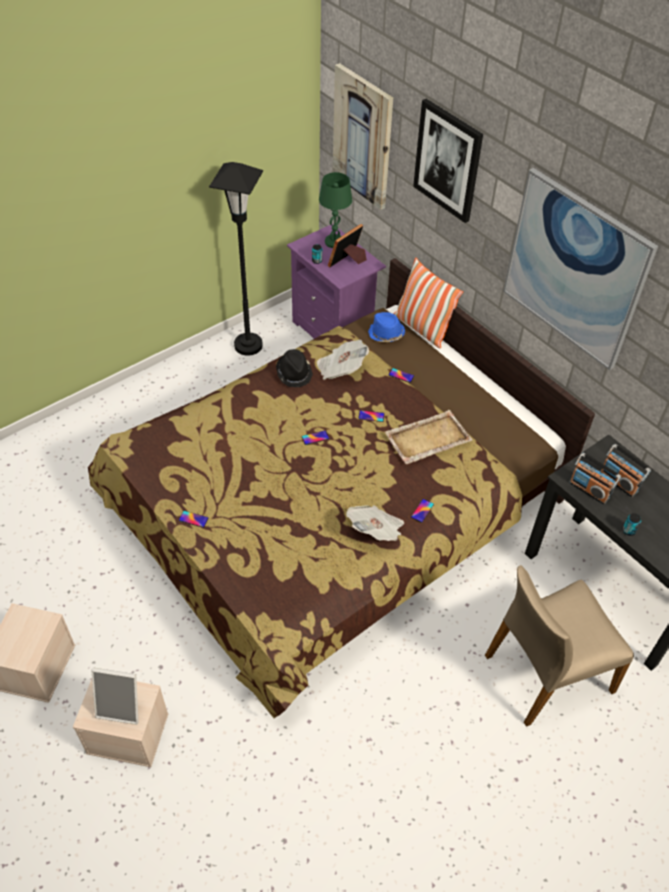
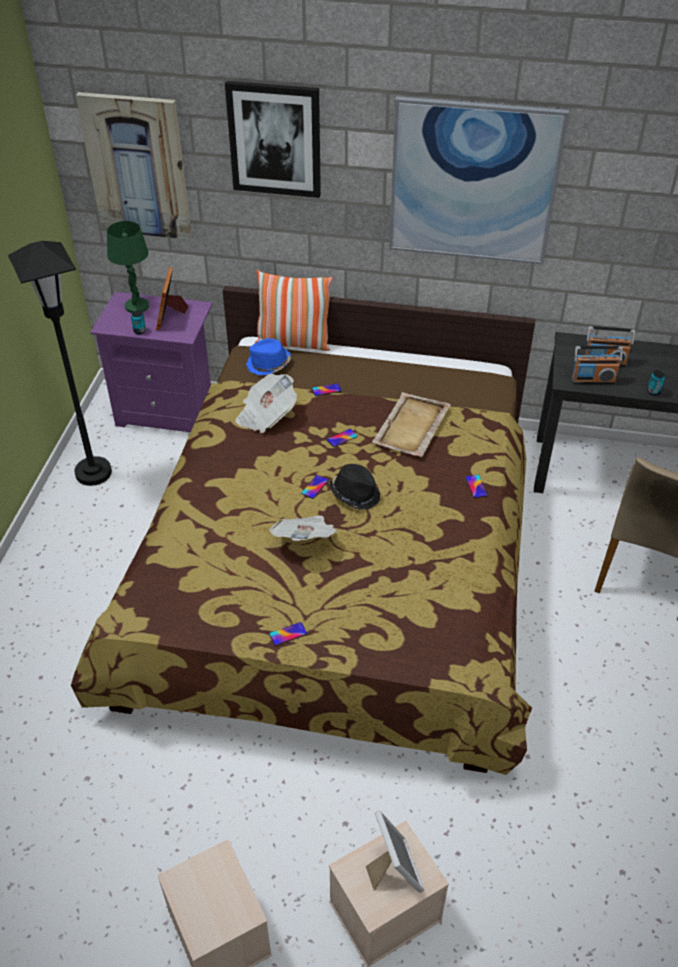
camera: 40 degrees left, 5 degrees down
(121, 706) = (393, 870): picture frame -> picture frame turned 75 degrees counterclockwise
(294, 373) = (226, 445): black hat -> black hat (355, 494)
(376, 531) = (461, 528): newspaper -> newspaper (305, 540)

